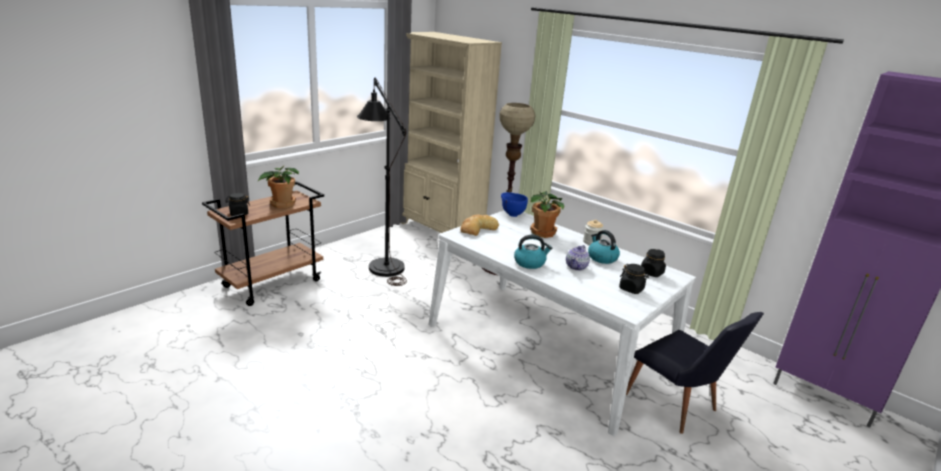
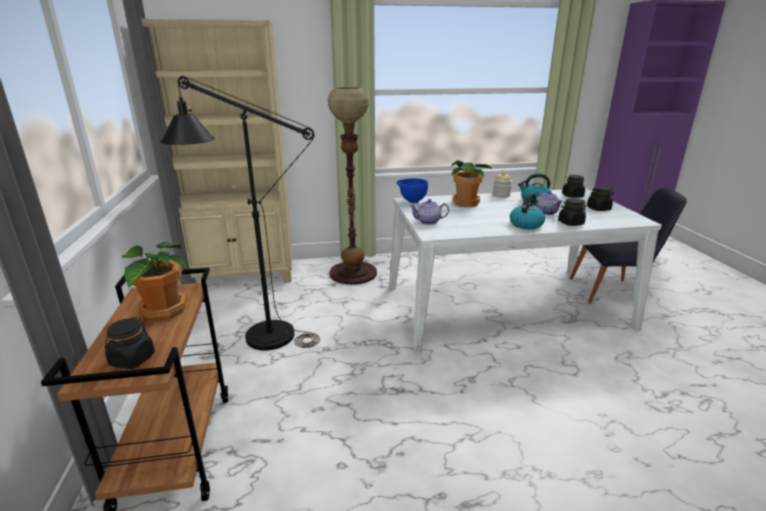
camera: 50 degrees left, 0 degrees up
(477, 229) = (428, 222): bread -> teapot
(564, 280) = (570, 223): none -> black jar

